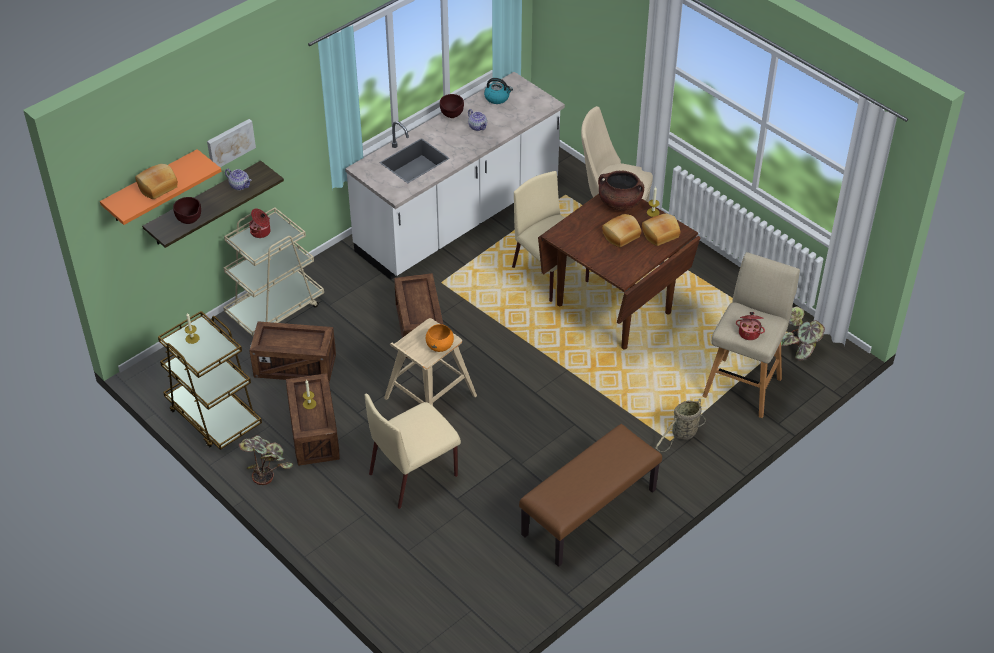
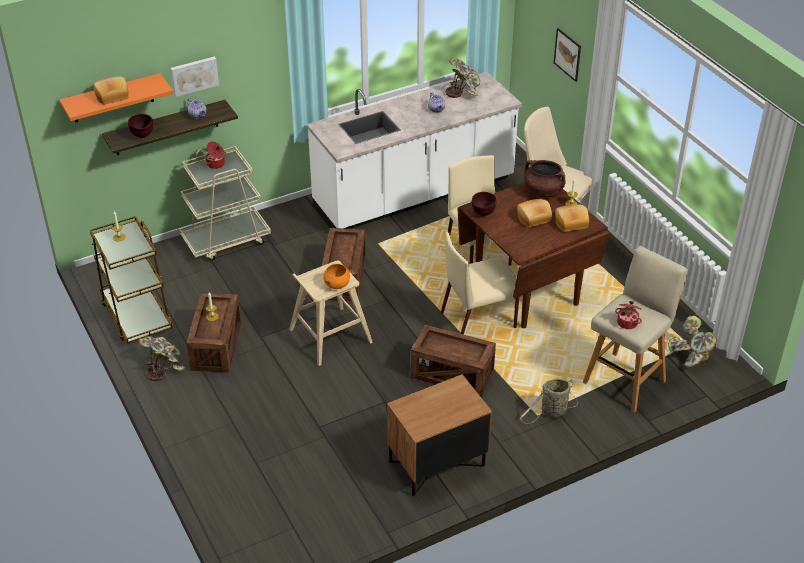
camera: 15 degrees right, 5 degrees down
(295, 366) = (223, 288): crate -> crate (452, 374)
(414, 474) = (290, 398): beige chair -> beige chair (479, 319)
(451, 116) = (416, 98): brown bowl -> brown bowl (482, 214)
(497, 98) = (463, 89): kettle -> potted plant
(589, 513) = (437, 464): brown bench -> brown nightstand
(608, 46) = (567, 54): none -> picture

